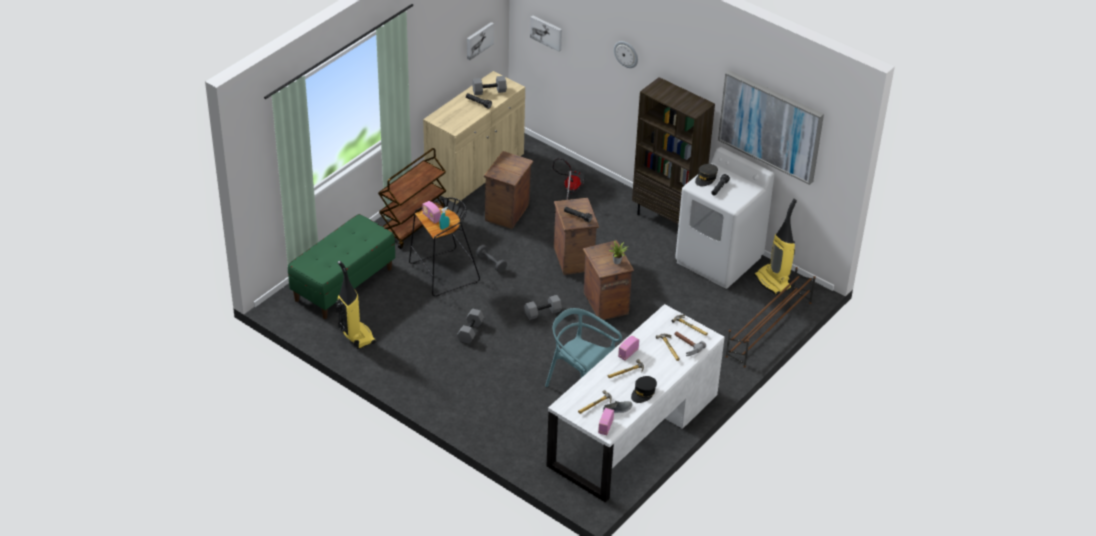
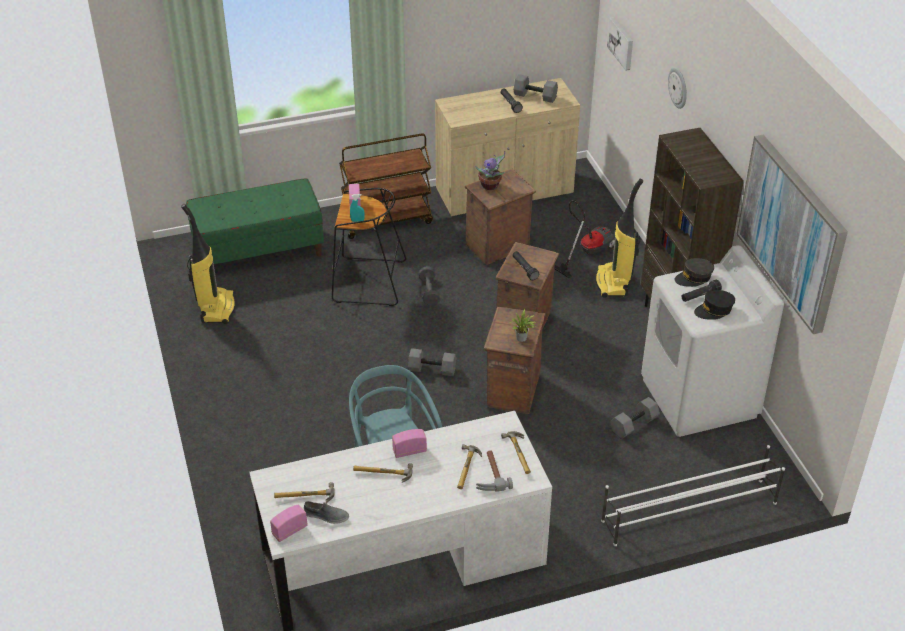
camera: 35 degrees right, 0 degrees up
(471, 332) = (334, 356): grey dumbbell -> grey dumbbell (634, 425)
(479, 40) = (541, 29): picture -> none
(501, 169) = (490, 186): none -> potted plant
(643, 393) = (378, 510): black cap -> black cap (714, 310)
(768, 329) = (688, 512): brown shoe rack -> white shoe rack
(773, 281) = (748, 454): vacuum cleaner -> vacuum cleaner (613, 283)

